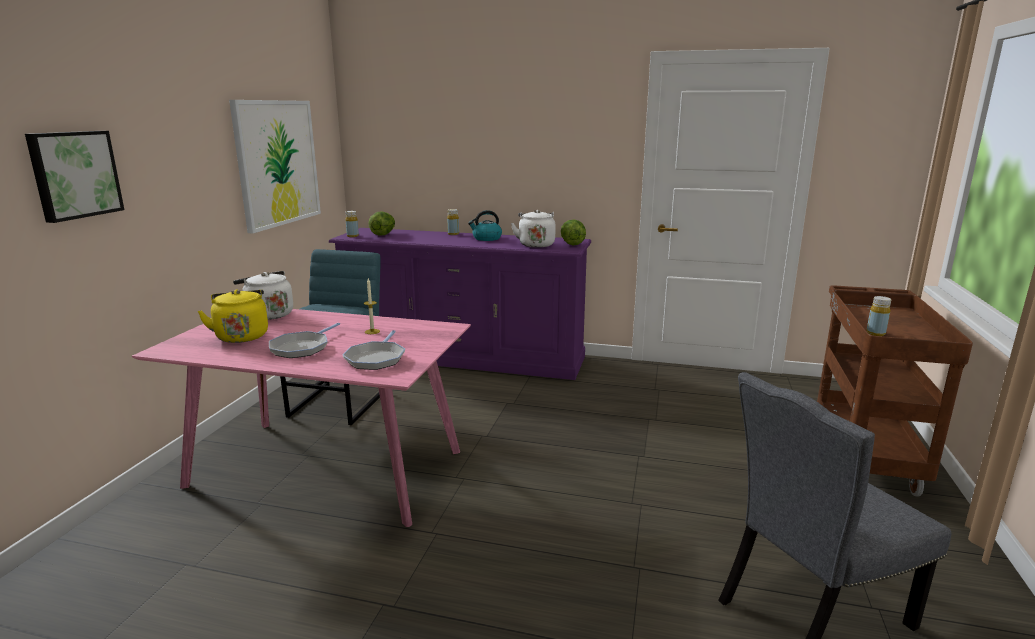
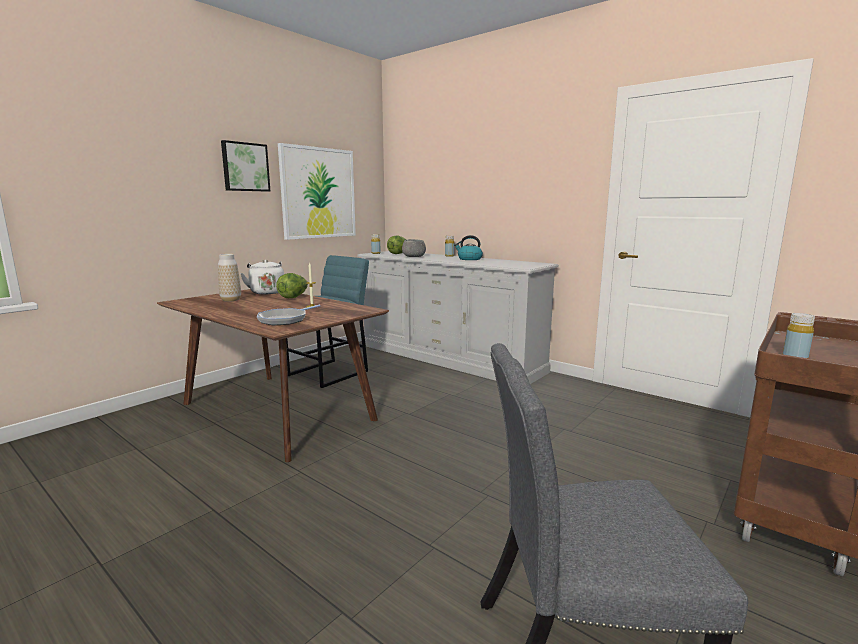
camera: 25 degrees right, 5 degrees down
(74, 174) = (139, 178): picture -> picture (245, 167)
(241, 336) = (231, 300): yellow kettle -> vase
(302, 348) = (252, 309): frying pan -> none
(328, 467) = (278, 411): pink dining table -> brown dining table
(413, 239) = (414, 256): none -> grey bowl
(464, 356) = (448, 358): purple cabinet -> white cabinet
(536, 244) = (501, 263): white kettle -> none
(572, 244) = (534, 265): lettuce -> lettuce (294, 297)

